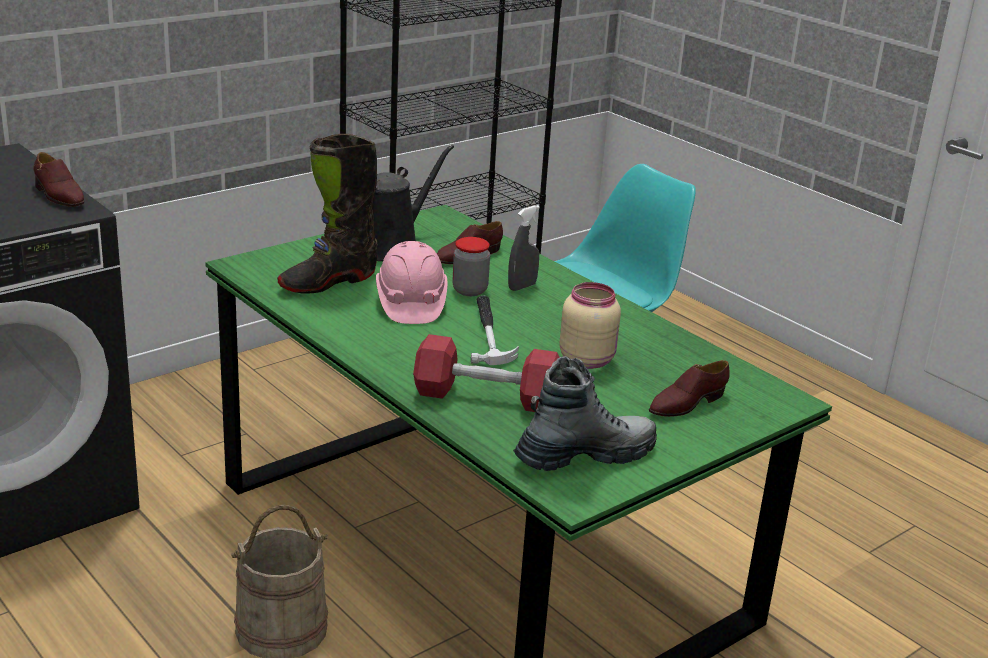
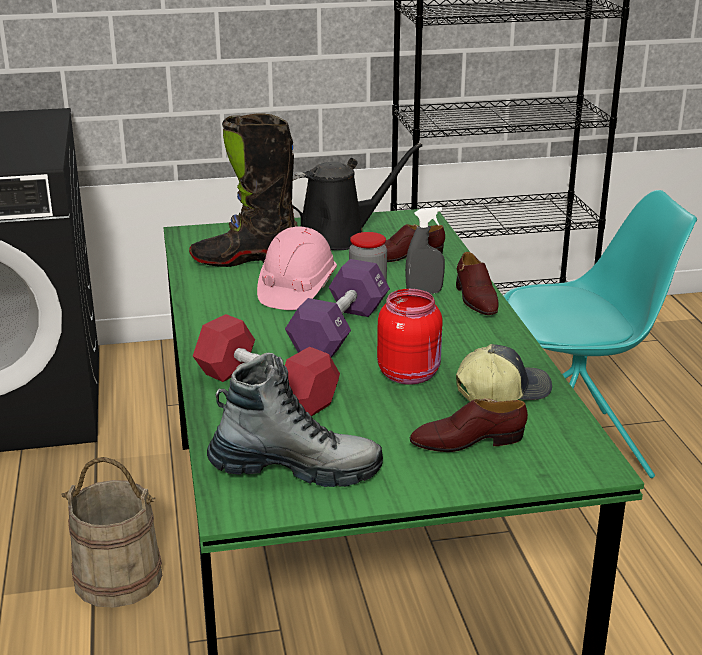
camera: 30 degrees right, 0 degrees up
(59, 196) = (40, 149): brown shoe -> brown shoe (475, 299)
(489, 333) = (339, 331): hammer -> purple dumbbell
(587, 359) = (410, 374): beige jar -> red jar
(669, 359) = (502, 391): none -> cap

